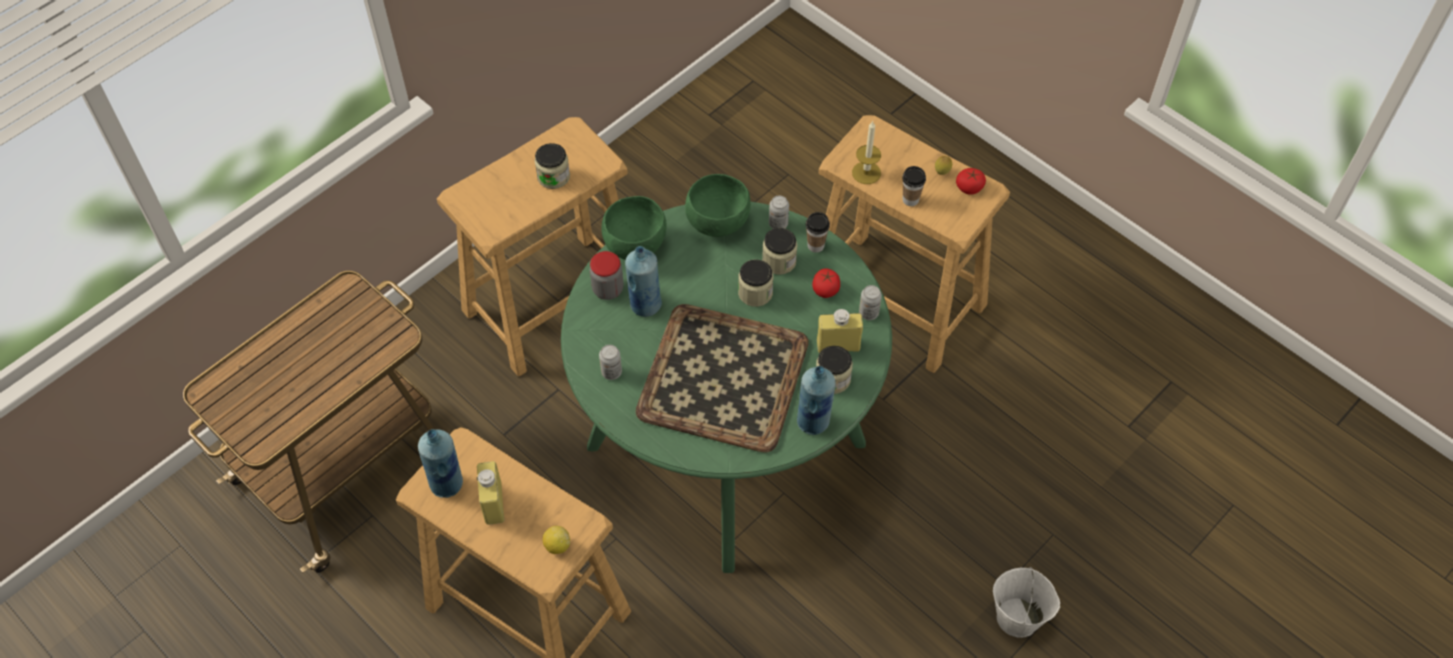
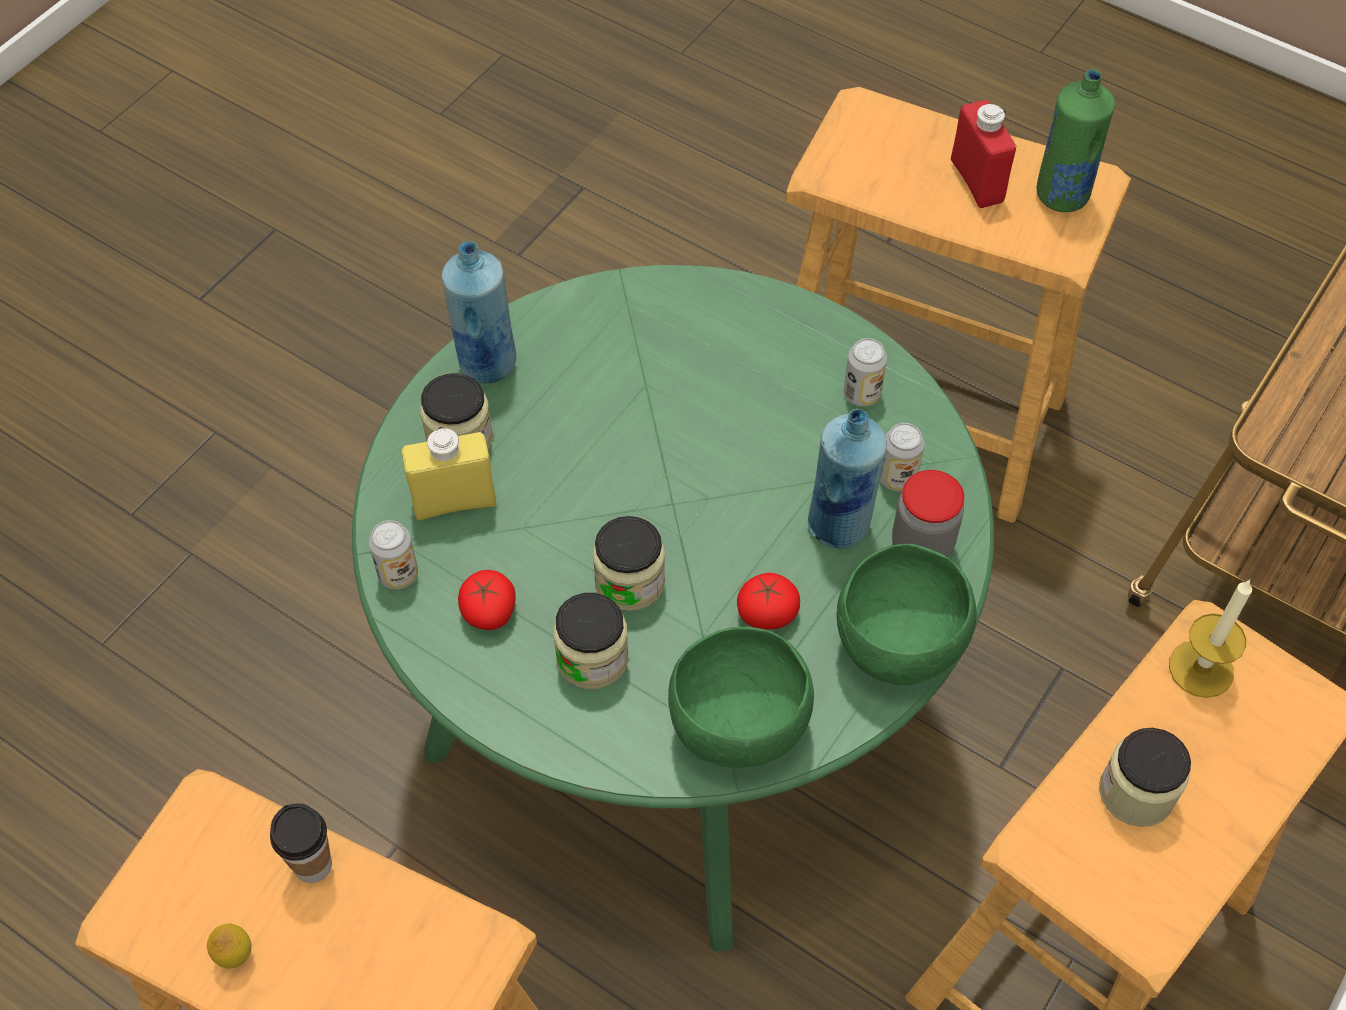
camera: 170 degrees right, 0 degrees up
(447, 483) = (1061, 195): blue bottle -> green bottle
(493, 504) = (977, 181): yellow bottle -> red bottle
(557, 545) = (857, 141): lemon -> none
(722, 376) = (662, 415): tray -> none
(778, 224) = (607, 747): can -> can (897, 478)
(815, 245) = (519, 707): cup -> none
(866, 173) = (419, 923): candle -> candle (1201, 668)
(969, 187) = (171, 920): tomato -> tomato (767, 612)
(1018, 617) = (173, 510): white bucket -> none

